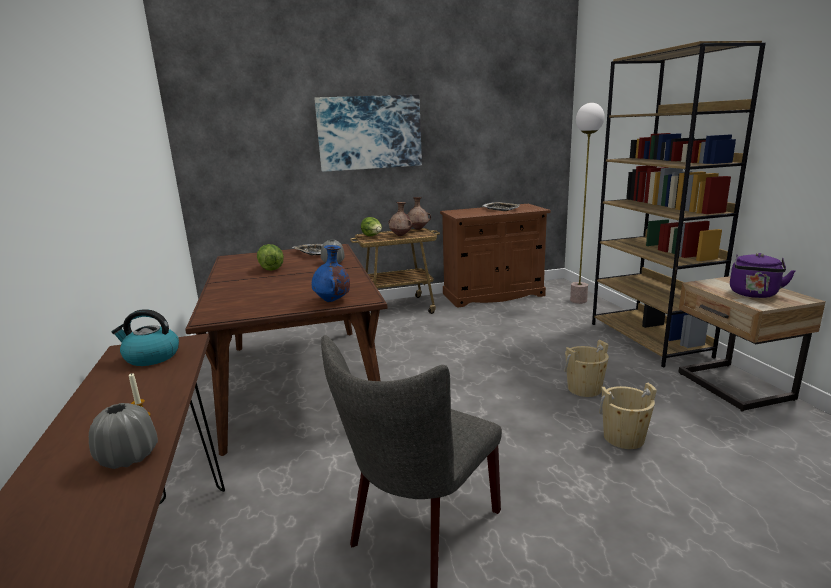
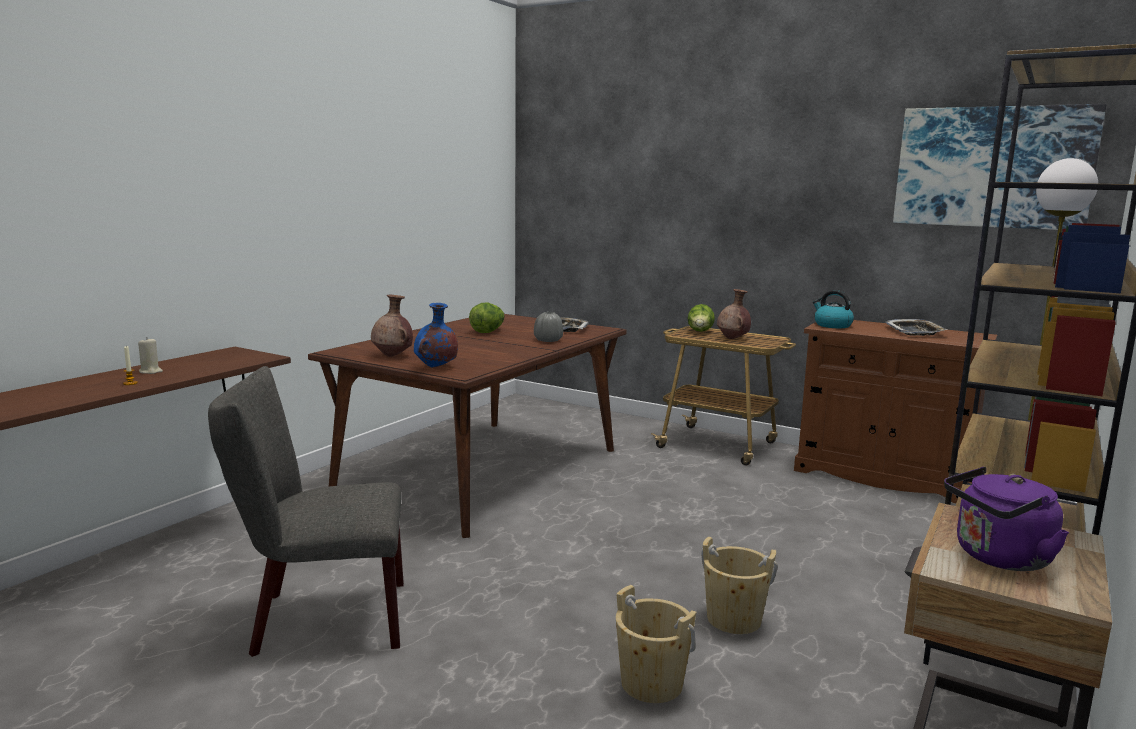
camera: 45 degrees right, 5 degrees down
(115, 399) = (150, 371): none -> beige candle
(128, 457) = (75, 396): grey vase -> none
(151, 357) = (226, 358): kettle -> kettle (832, 325)
(369, 133) = (733, 187): picture -> picture (992, 167)
(418, 229) = (776, 337): brown vase -> brown vase (393, 356)

